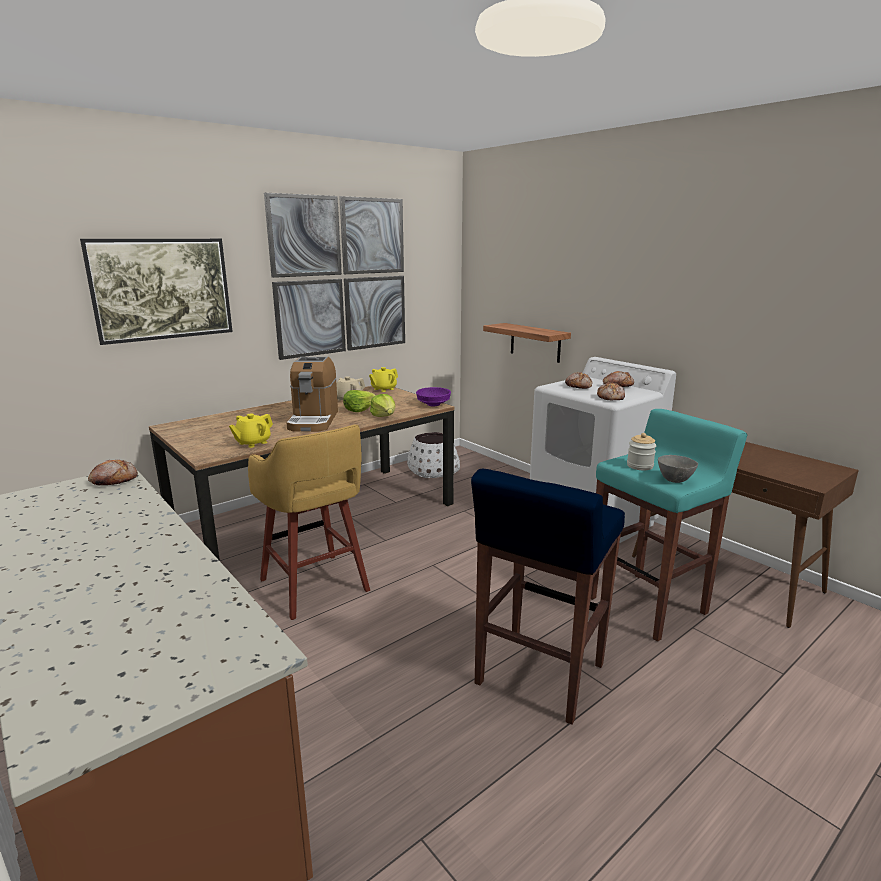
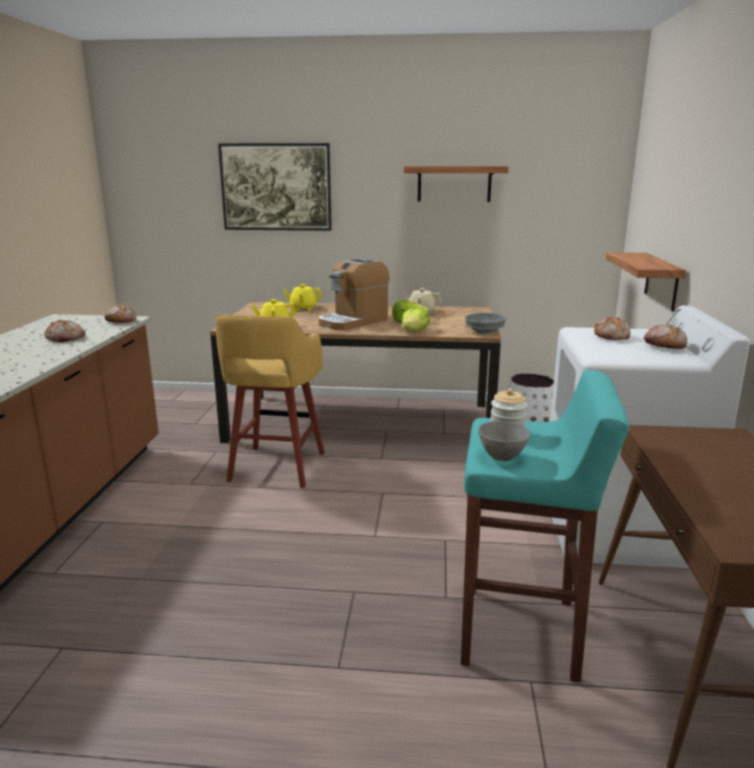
camera: 45 degrees right, 0 degrees up
(341, 276) = (454, 184): picture -> shelf
(383, 389) = (475, 311): yellow teapot -> yellow teapot (303, 308)
(433, 404) = (484, 332): purple bowl -> grey bowl
(538, 675) = (304, 615): blue stool -> none
(611, 398) = (610, 354): bread -> bread (66, 338)

